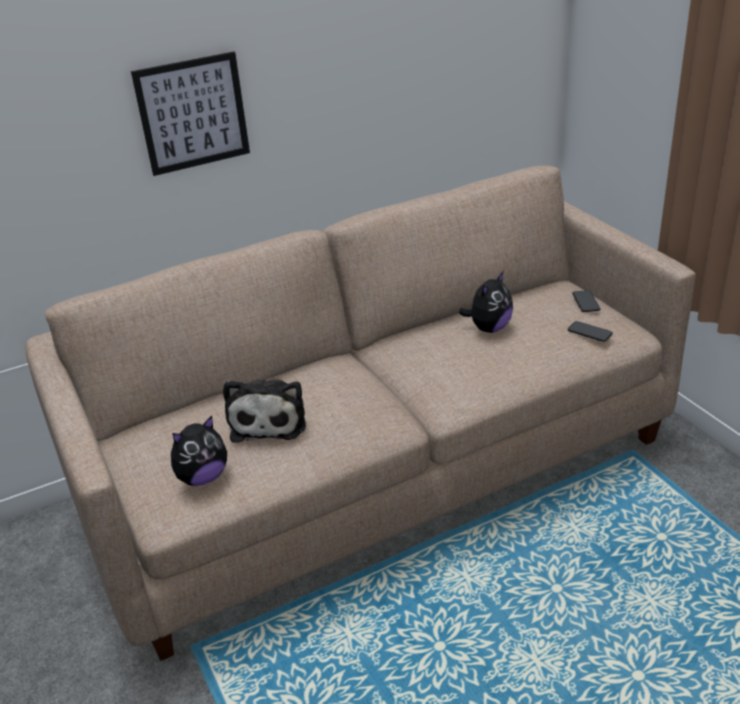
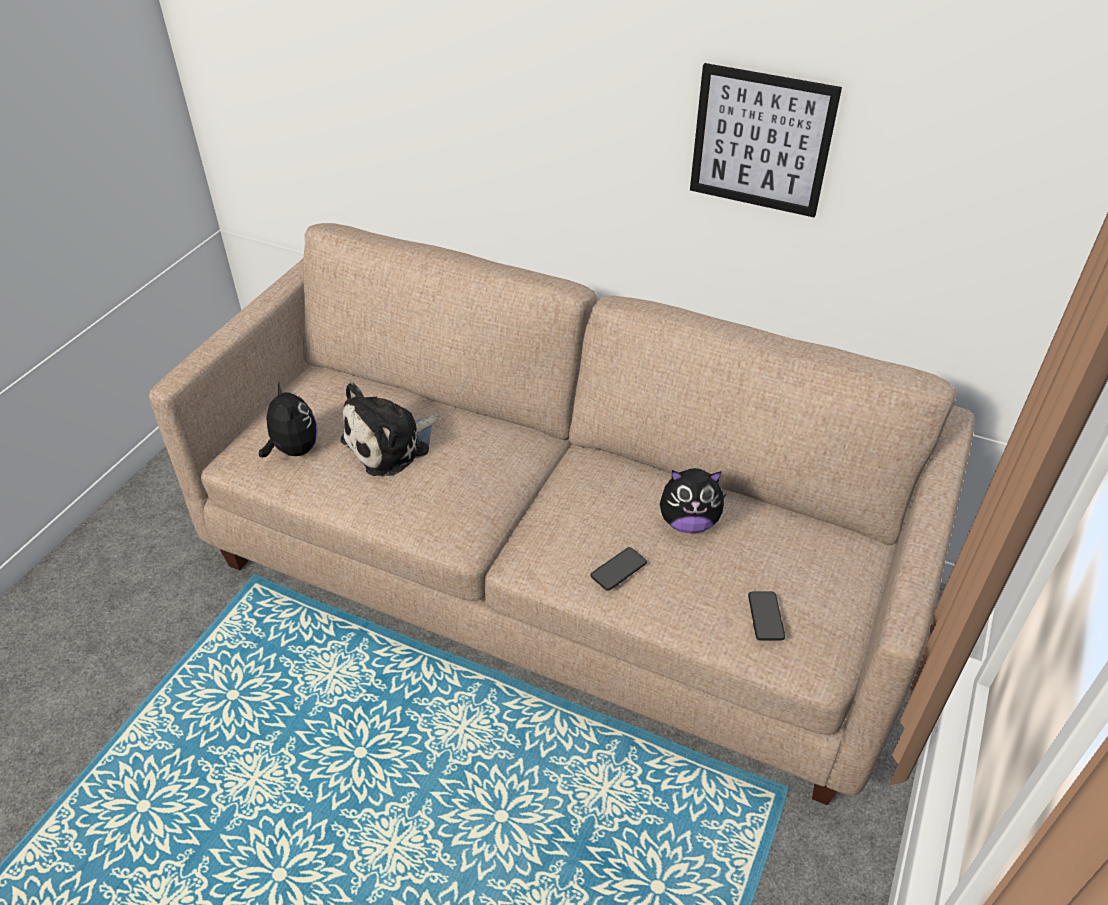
camera: 50 degrees right, 10 degrees up
(192, 113) = (516, 98): picture -> picture (761, 141)
(202, 477) = (293, 450): plush toy -> plush toy turned 135 degrees counterclockwise
(586, 302) = (835, 584): phone -> phone (618, 569)

